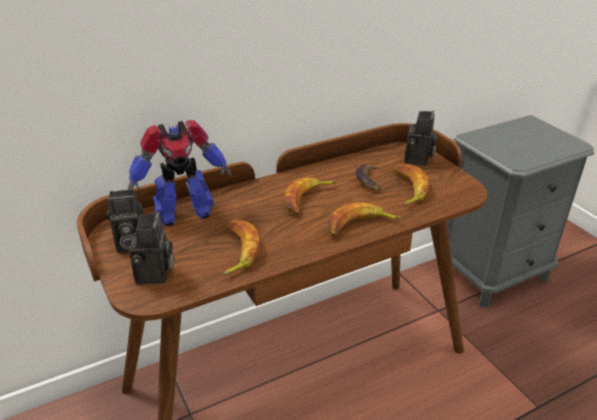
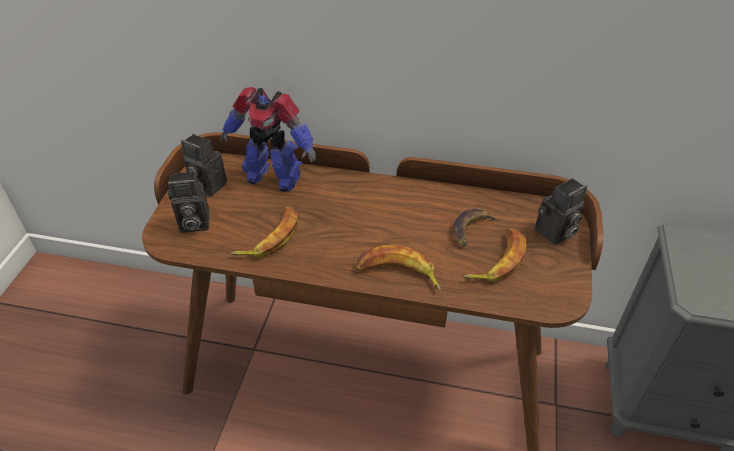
camera: 40 degrees right, 10 degrees up
(155, 275) = (192, 224): camera -> camera turned 45 degrees clockwise
(308, 199) = (386, 219): banana -> none

